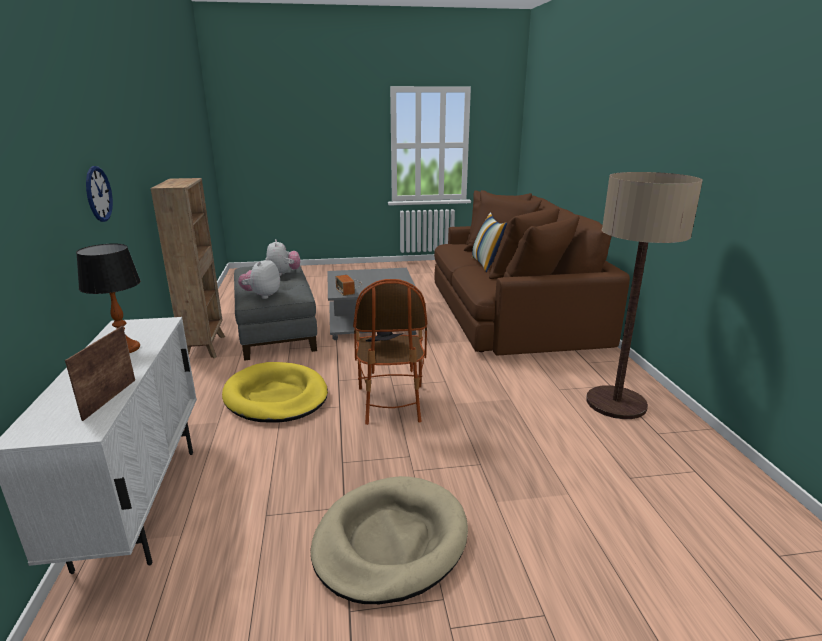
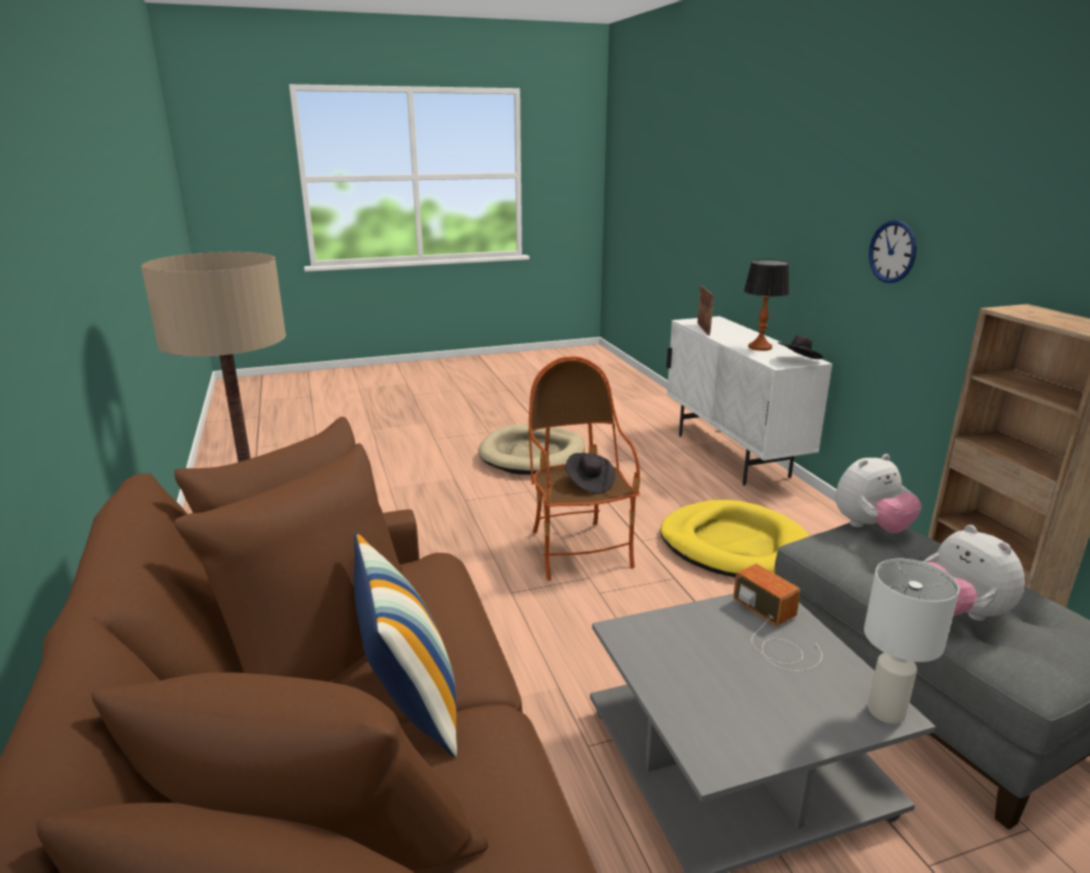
camera: 170 degrees right, 0 degrees up
(136, 324) = (798, 361): none -> black hat
(262, 296) = (870, 527): plush toy -> plush toy turned 60 degrees clockwise
(337, 273) = (885, 710): none -> white table lamp

